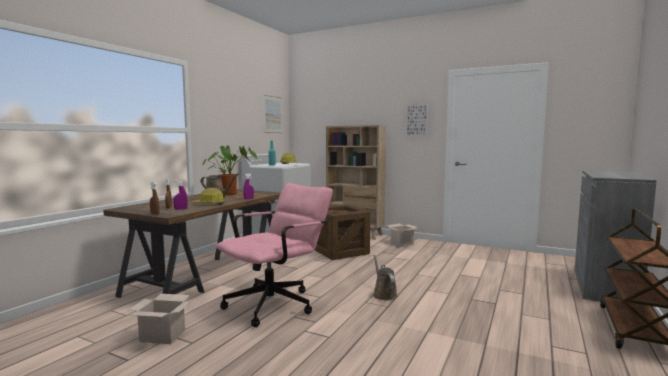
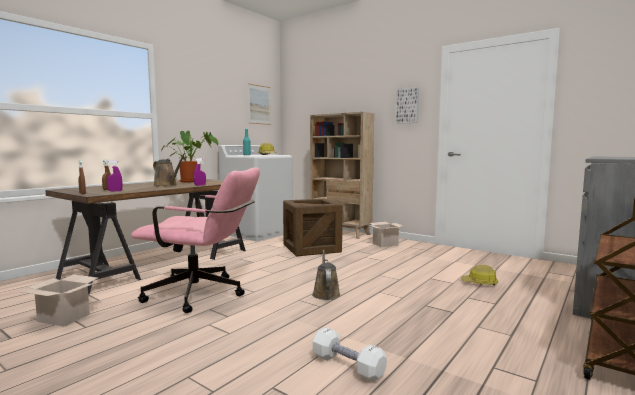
camera: 10 degrees right, 0 degrees up
(209, 204) = (152, 188): hard hat -> hard hat (479, 283)
(277, 303) = (203, 294): pink office chair -> pink office chair turned 45 degrees clockwise
(445, 355) = (347, 366): none -> white dumbbell

